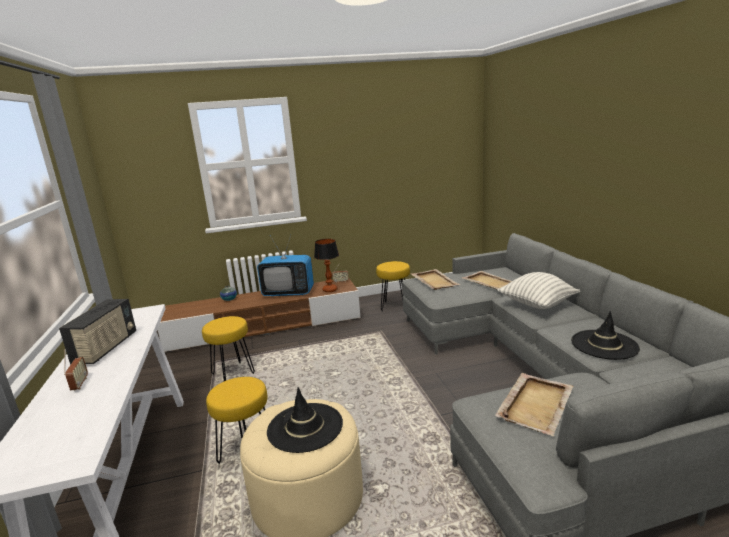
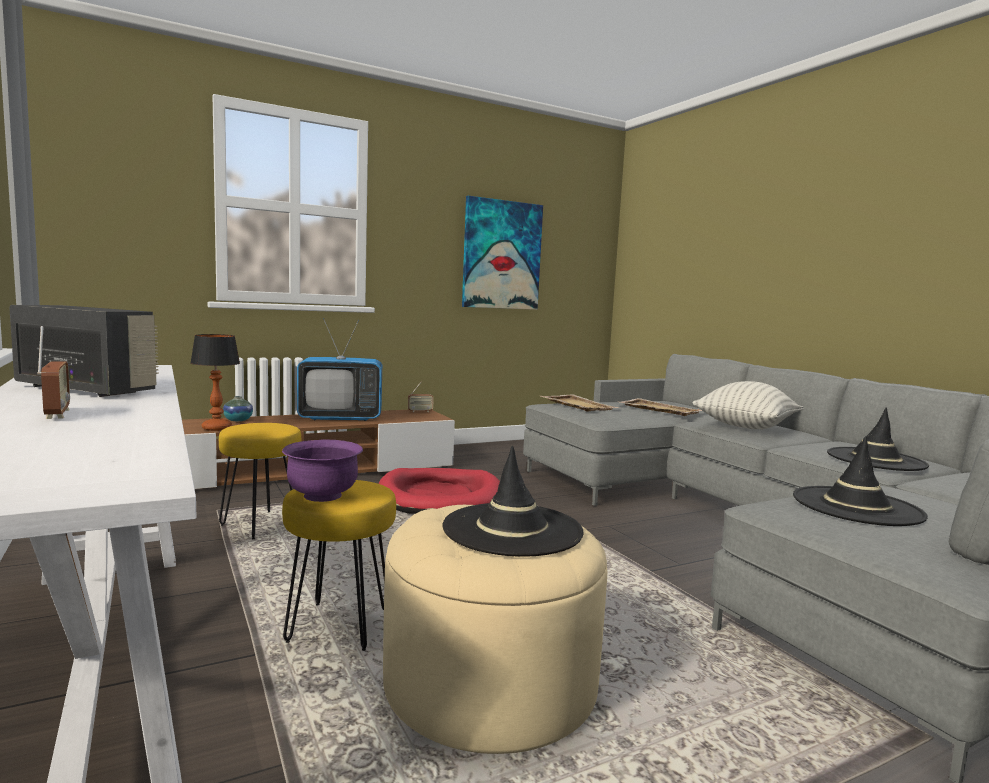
camera: 15 degrees left, 10 degrees down
(106, 348) = (87, 389): radio -> radio turned 60 degrees counterclockwise
(224, 395) = (322, 496): none -> purple bowl
(330, 290) = (408, 418): table lamp -> table lamp (216, 428)
(341, 348) = (440, 497): none -> red dog bed
(392, 167) = (502, 255): none -> picture
(395, 306) = (498, 456): yellow stool -> none
(536, 404) = (856, 506): beige tray -> black hat

